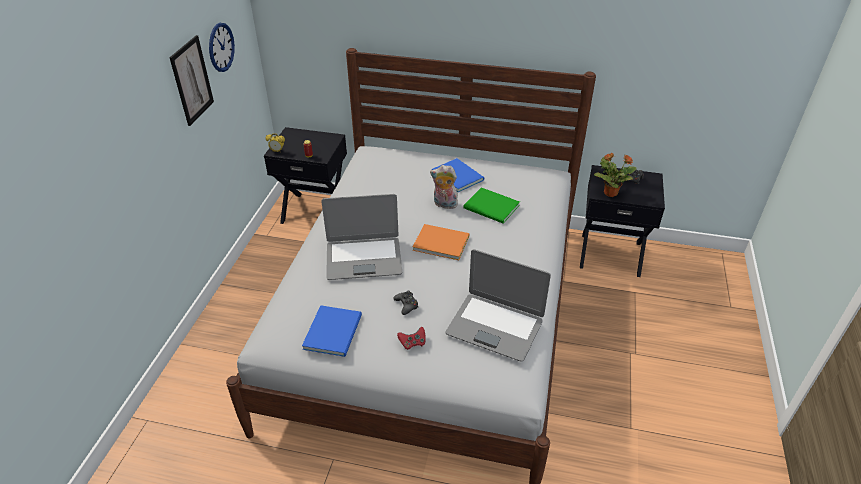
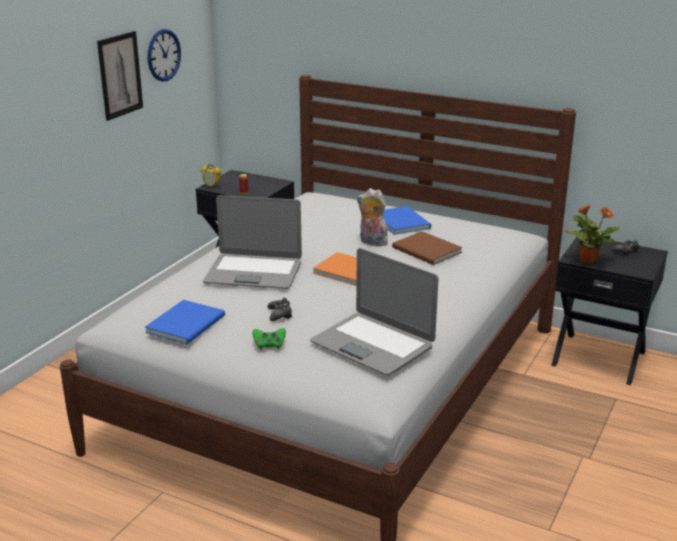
camera: 15 degrees right, 15 degrees down
(412, 343) = (269, 345): red game controller -> green game controller
(492, 208) = (427, 251): green book -> brown book

